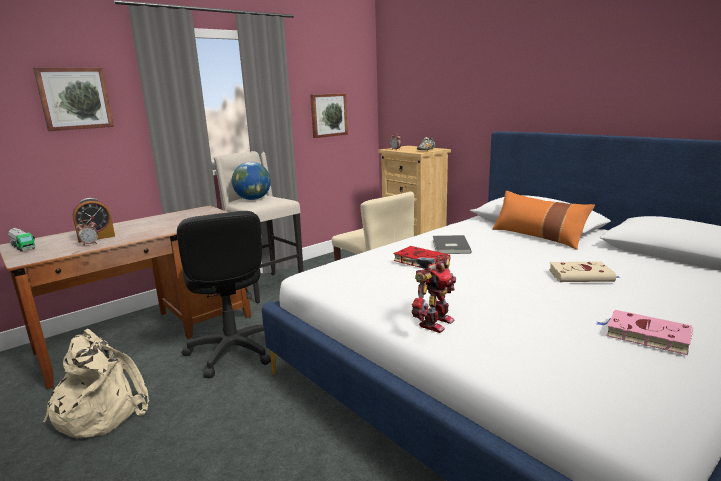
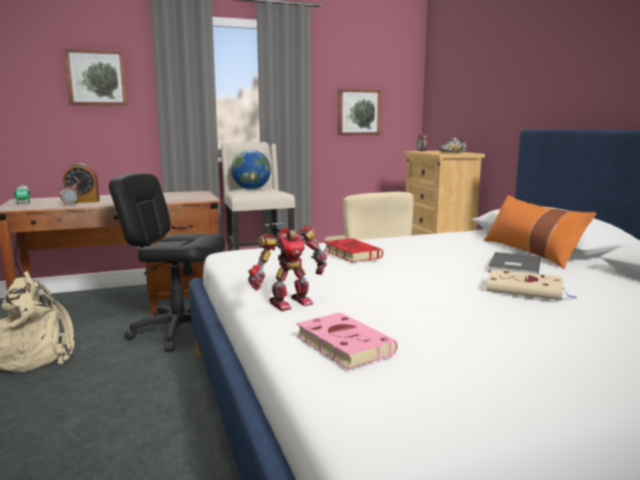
camera: 20 degrees right, 5 degrees down
(232, 351) = (178, 331): black office chair -> black office chair turned 105 degrees clockwise
(449, 246) = (407, 248): grey book -> grey book (512, 267)
(644, 335) = (518, 352): pink book -> pink book (342, 344)

